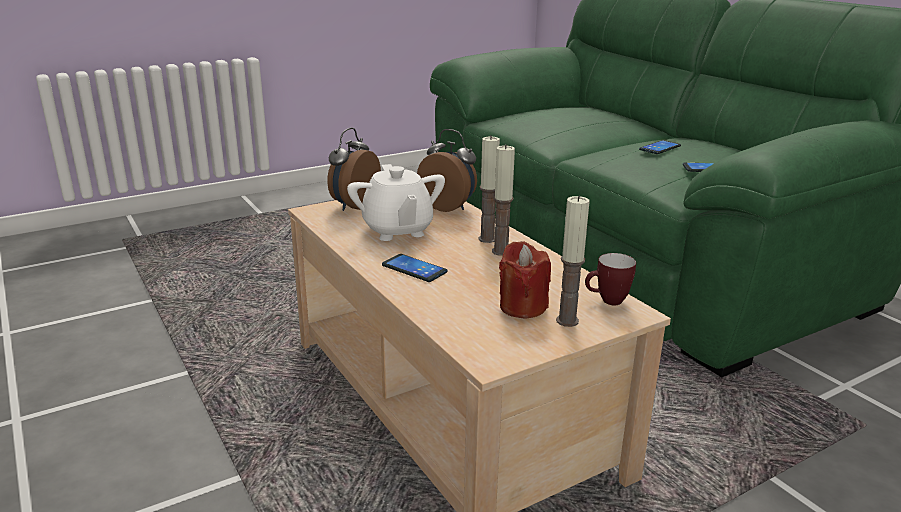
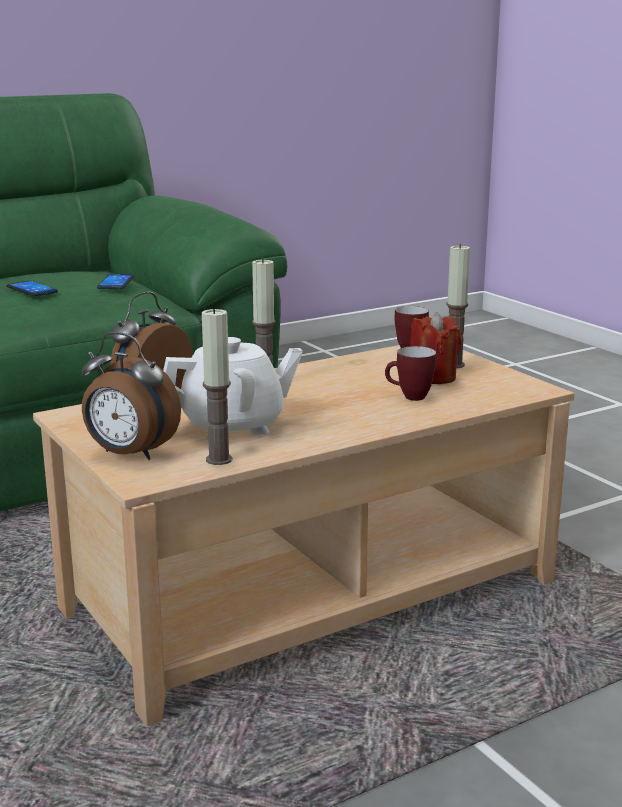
camera: 90 degrees left, 5 degrees down
(414, 269) = (354, 416): phone -> none
(461, 292) = (409, 397): none -> mug
(500, 251) = (301, 381): candle -> candle (219, 459)

